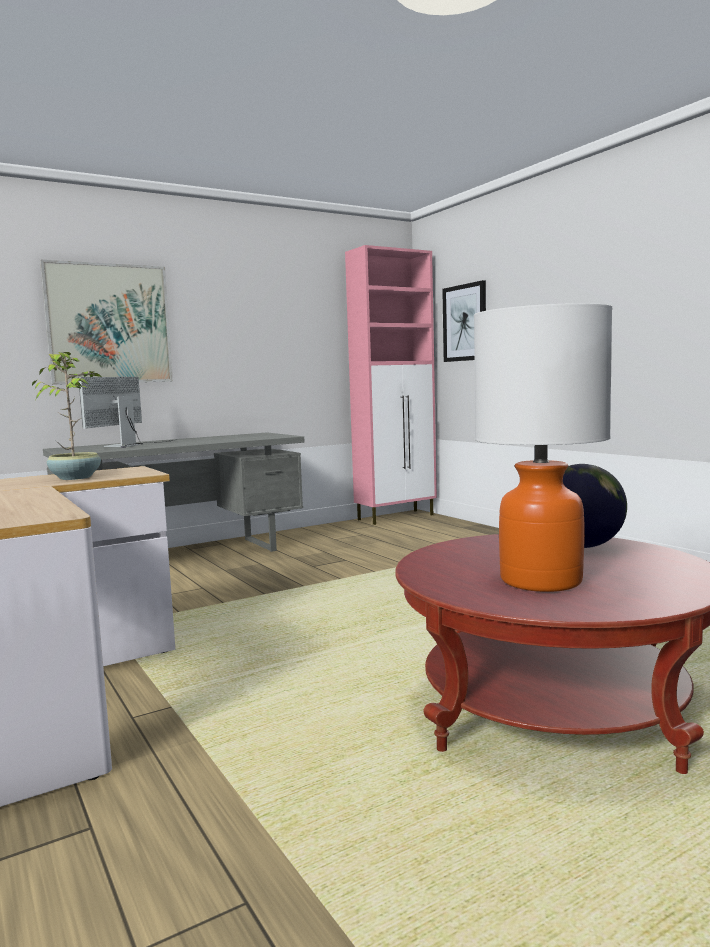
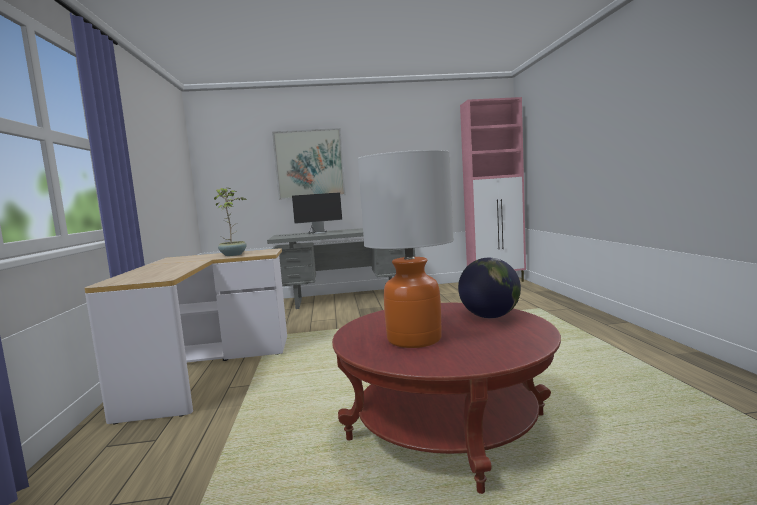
camera: 25 degrees right, 0 degrees up
(129, 445) = (314, 233): monitor -> monitor turned 150 degrees counterclockwise
(465, 323) = (540, 146): picture -> none

